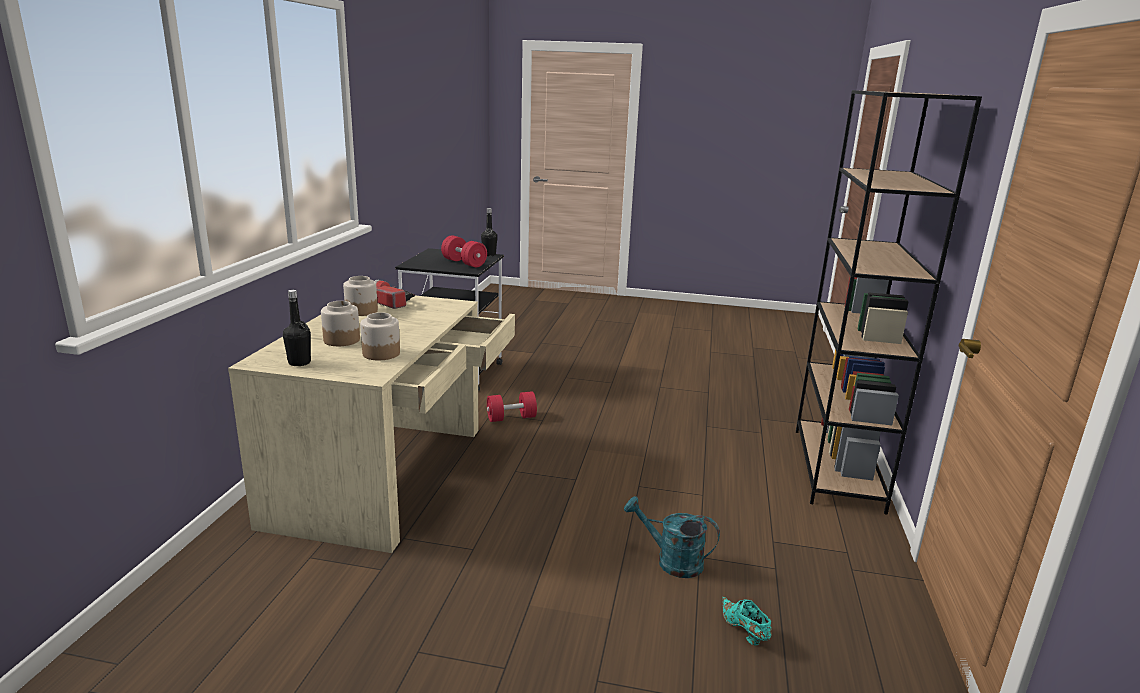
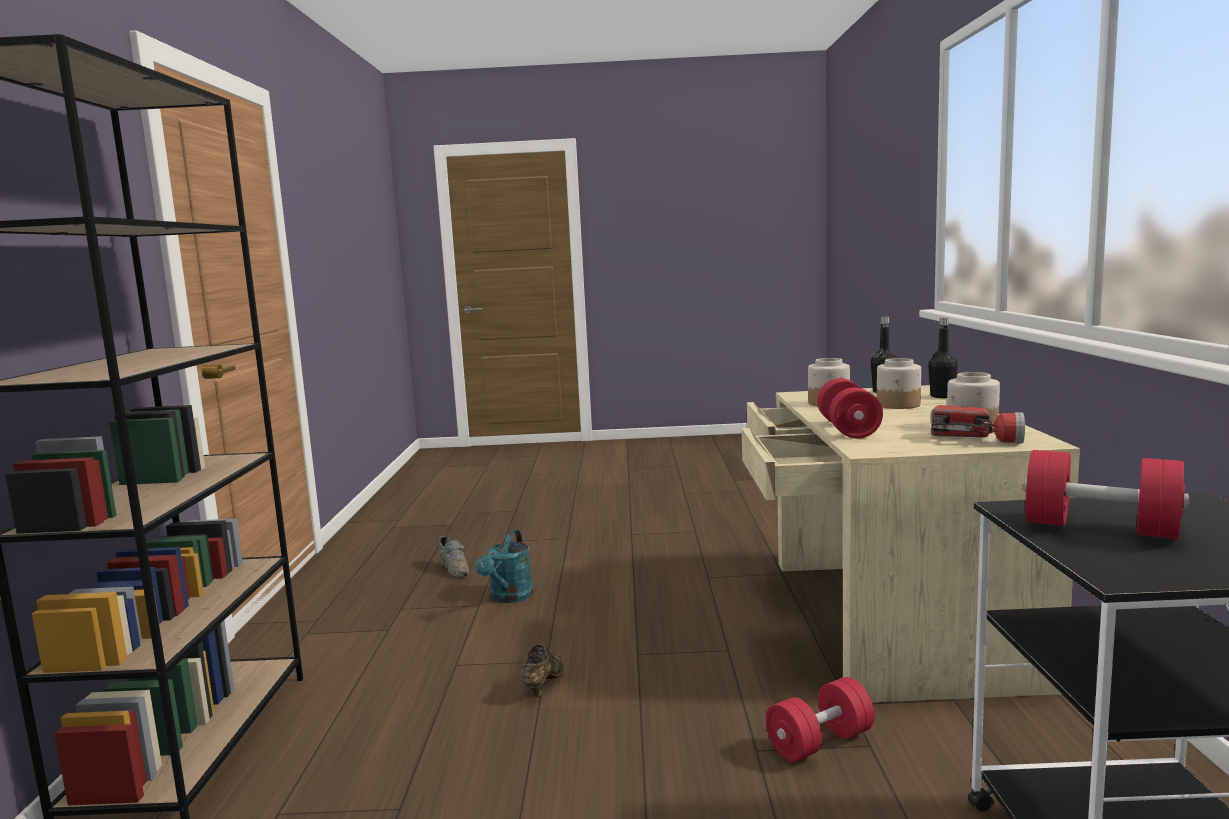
camera: 170 degrees right, 10 degrees down
(434, 320) = (848, 429): none -> red dumbbell
(489, 255) = (1137, 579): black bottle -> black bottle (942, 396)
(641, 469) = (543, 684): none -> brown shoe
(671, 561) = (509, 597): turquoise watering can -> turquoise watering can turned 90 degrees clockwise
(744, 631) = (454, 569): turquoise shoe -> grey shoe

